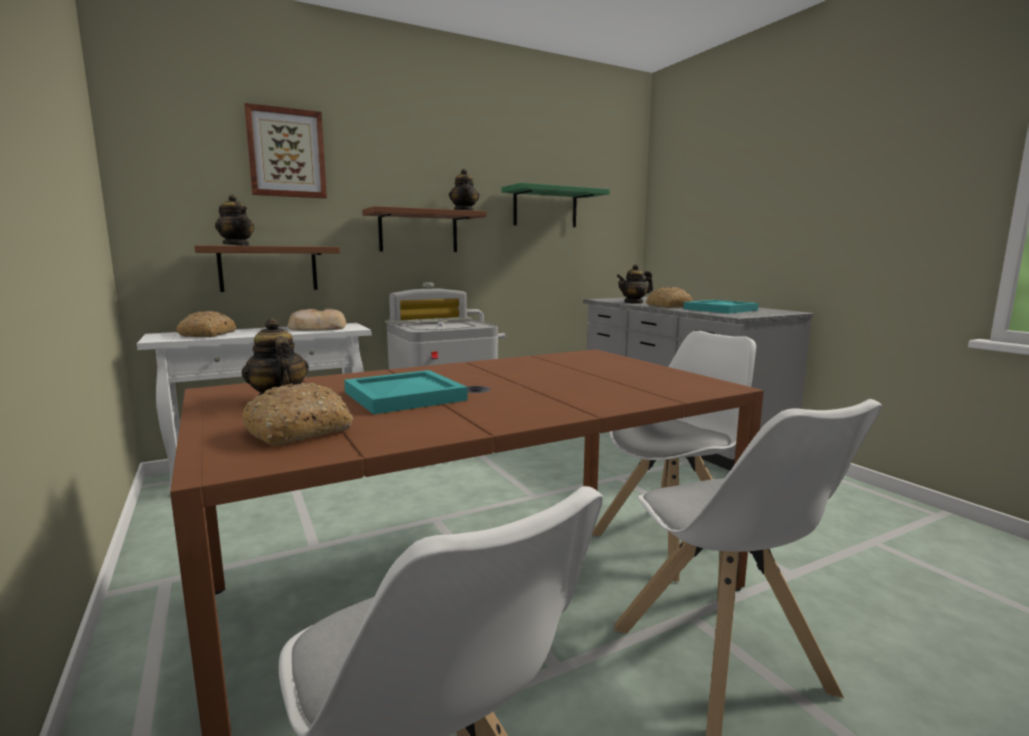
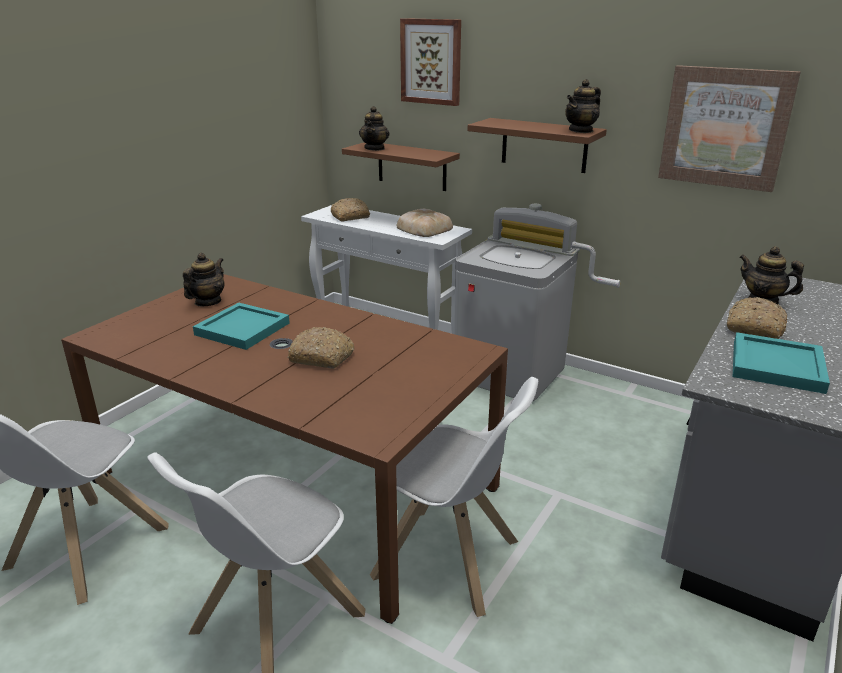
camera: 60 degrees right, 15 degrees up
(300, 430) = (152, 329): bread -> bread (322, 357)
(545, 208) = (725, 127): green shelf -> picture

